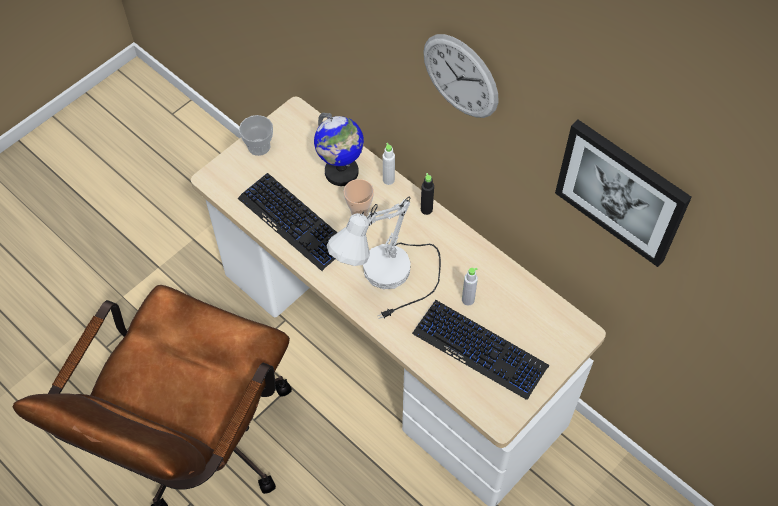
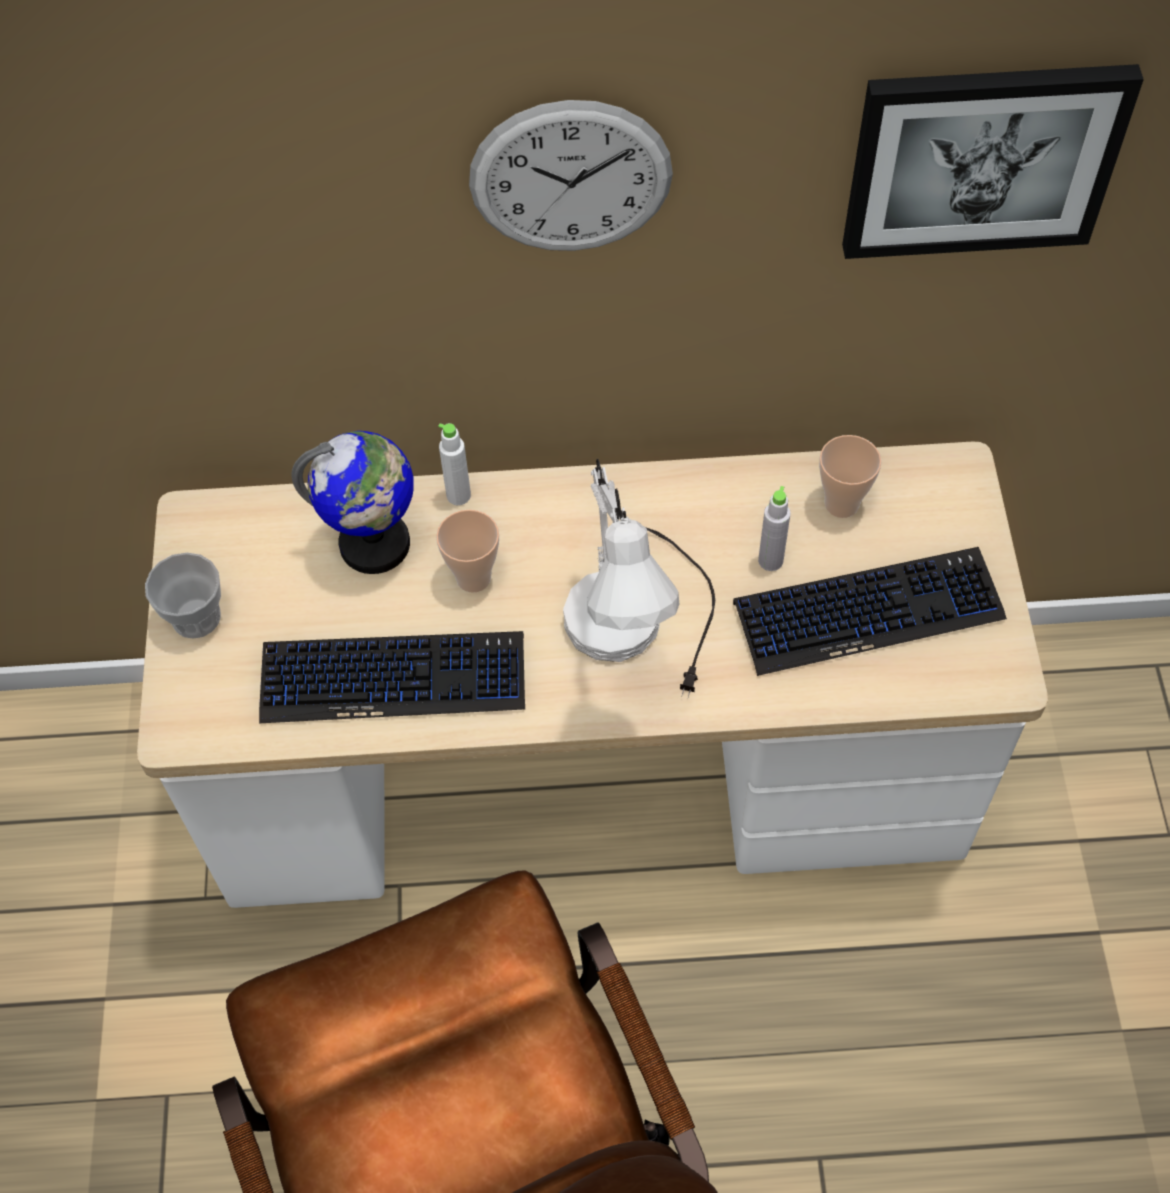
camera: 45 degrees left, 0 degrees up
(426, 209) = (563, 489): black bottle -> none
(520, 304) = (841, 504): none -> cup

